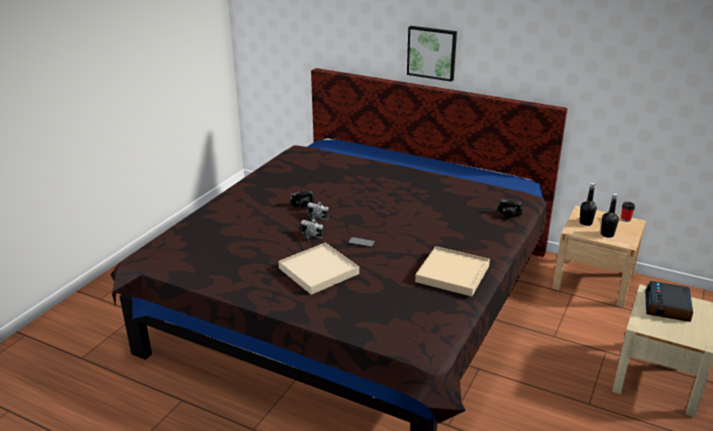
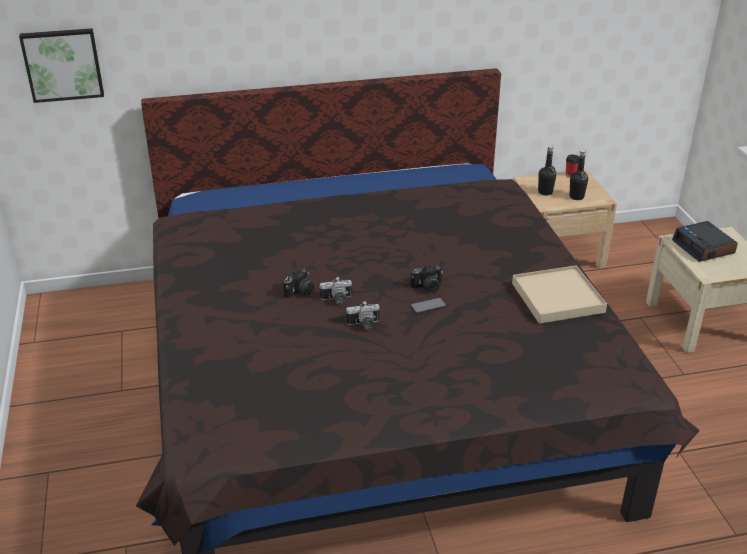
camera: 40 degrees left, 5 degrees up
(318, 271) = (434, 360): beige tray -> none
(432, 52) = (319, 38): picture -> picture (63, 64)
(508, 215) = (515, 211): camera -> camera (427, 287)

